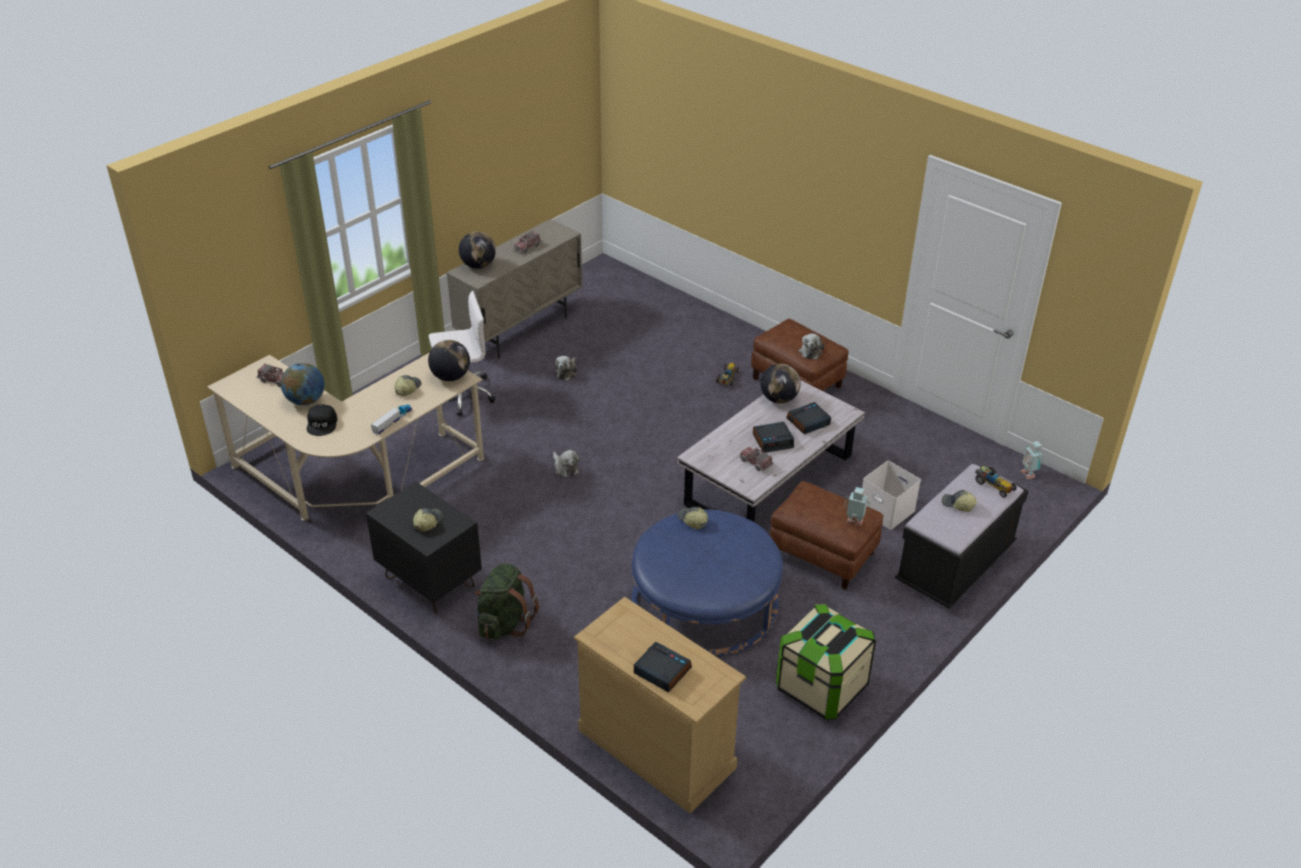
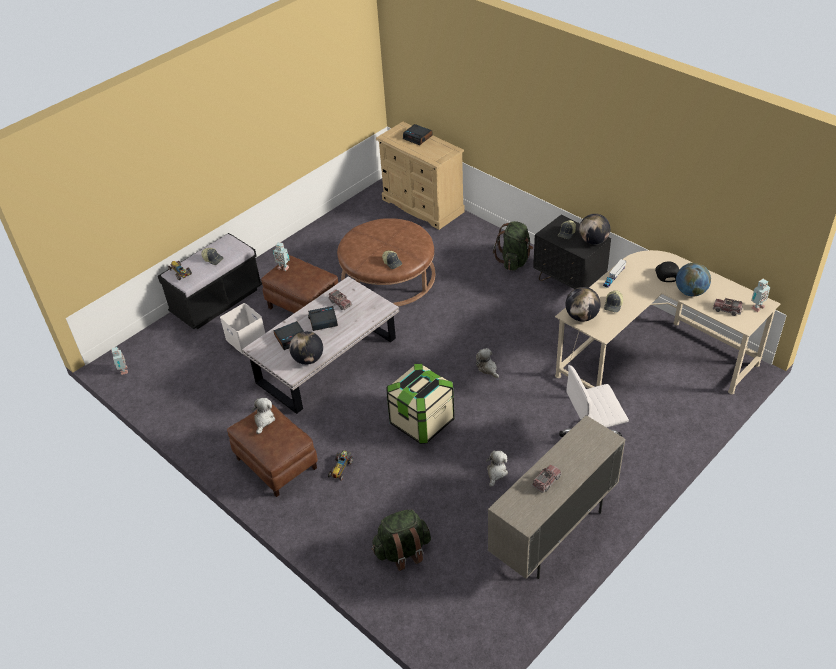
camera: 175 degrees left, 5 degrees up
(238, 382) = (756, 307): none -> toy robot
(478, 265) = (593, 449): globe -> globe (593, 241)
(658, 321) = (402, 551): none -> green backpack
(705, 601) = (388, 276): blue ottoman -> brown ottoman
(821, 687) = (328, 234): storage box -> storage box (422, 421)

